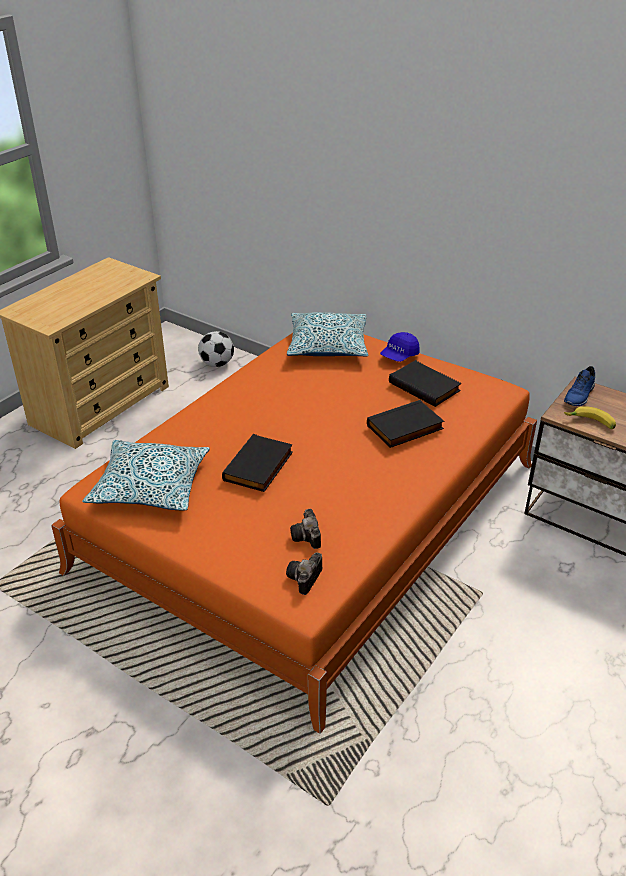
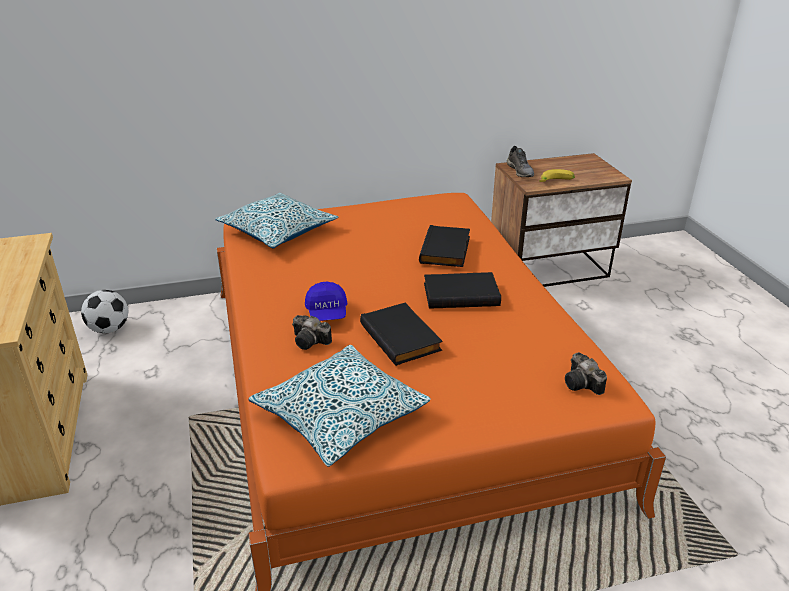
camera: 50 degrees left, 5 degrees down
(307, 537) = (528, 358): camera -> camera (311, 341)
(399, 356) = (347, 211): blue cap -> blue cap (327, 313)
(425, 386) = (407, 219): black book -> black book (461, 293)
(580, 395) = (520, 171): blue shoe -> grey shoe

